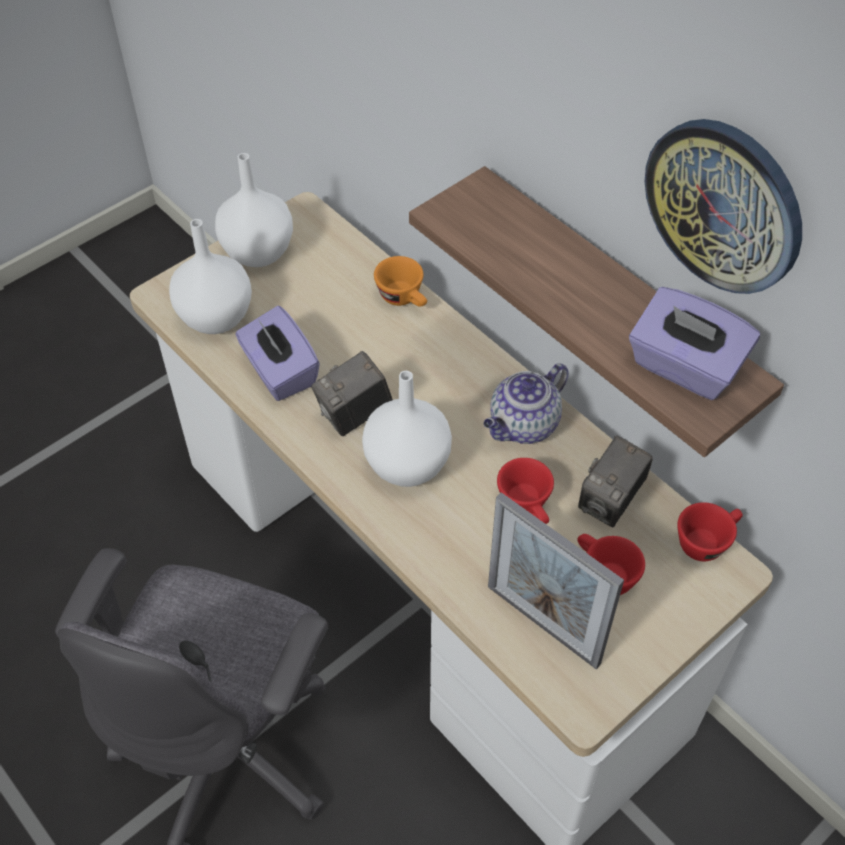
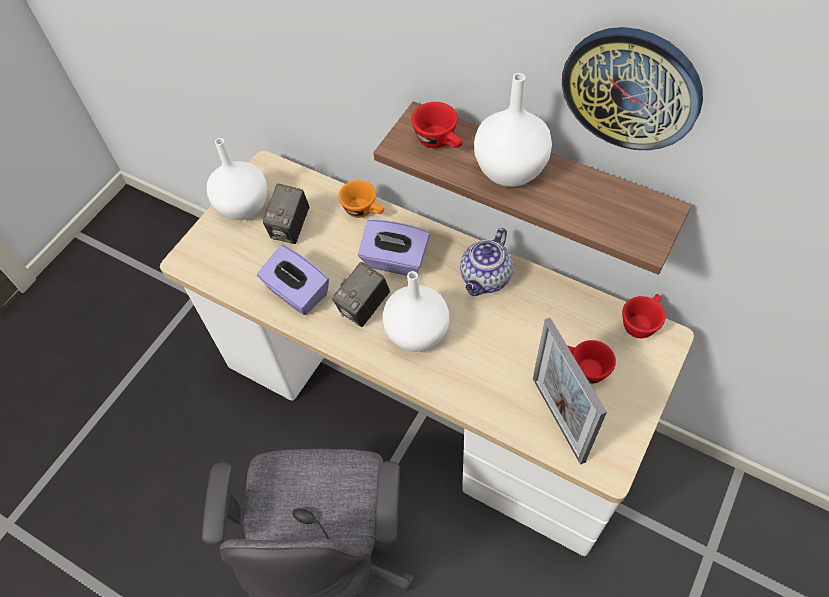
camera: 15 degrees left, 5 degrees up
(217, 317) = (233, 265): white vase -> white vase (511, 169)
(527, 506) = (512, 336): red cup -> red cup (440, 141)
(542, 625) = (558, 419): picture frame -> picture frame turned 45 degrees clockwise
(610, 501) = (566, 315): camera -> camera (291, 228)
(684, 367) = (620, 213): purple tissue box -> purple tissue box (395, 261)

